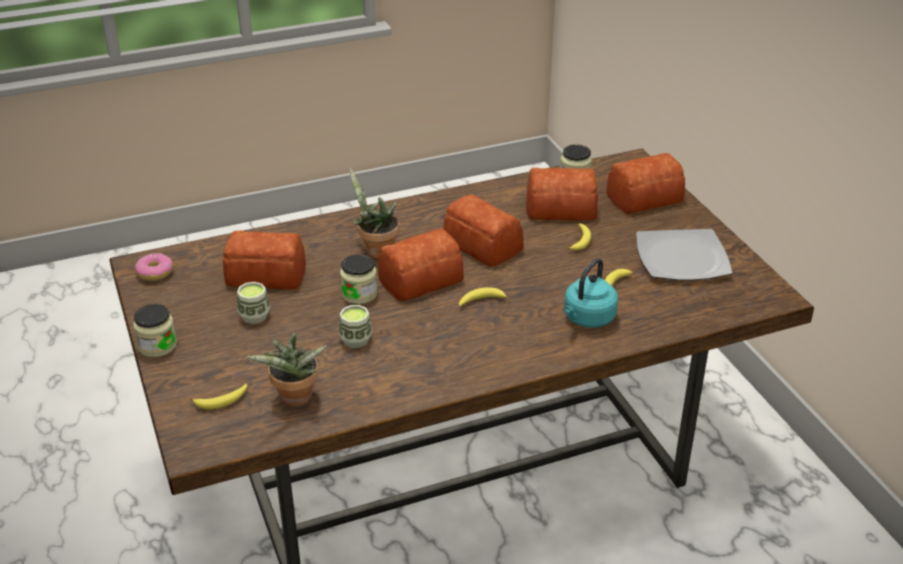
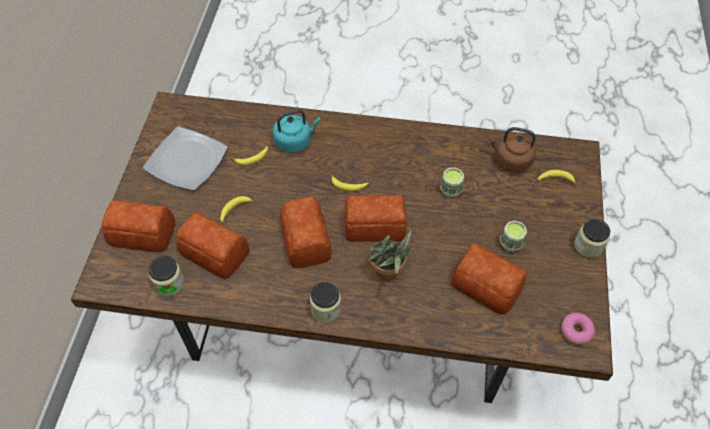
camera: 150 degrees left, 20 degrees up
(294, 400) = (510, 160): potted plant -> brown kettle
(359, 294) = (426, 231): jar -> jar (326, 309)

